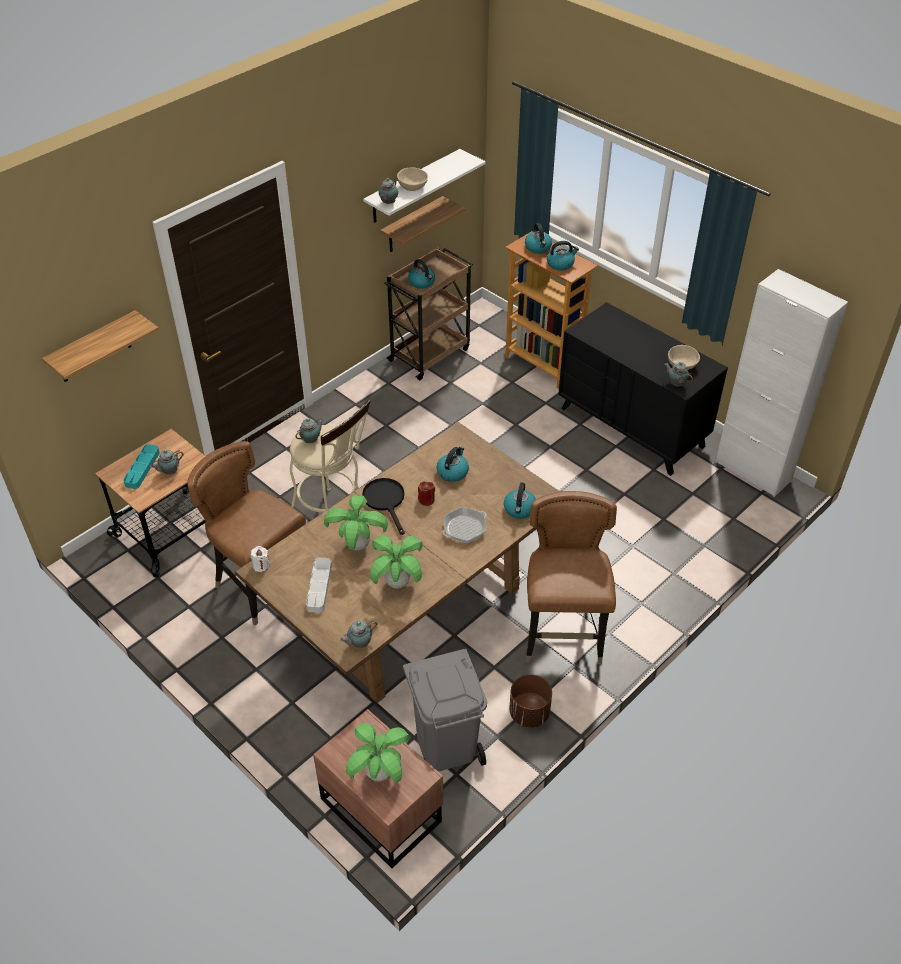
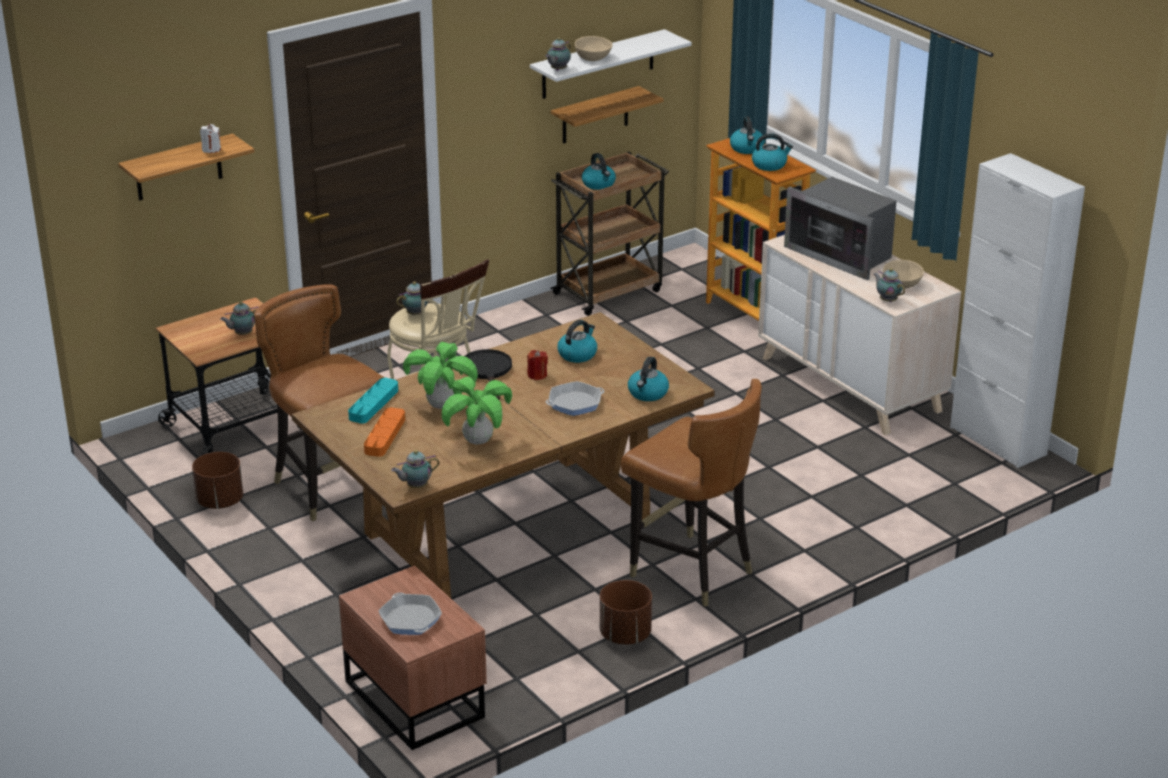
camera: 10 degrees right, 15 degrees down
(142, 468) = (211, 328): turquoise tray -> turquoise tray (373, 404)
(175, 614) = (219, 501): none -> brown planter
(261, 565) = (323, 412): white candle -> white candle (211, 149)
(319, 587) = (385, 436): grey tray -> orange tray
(379, 774) = (410, 619): potted plant -> frying pan
(447, 747) = (513, 654): grey trash can -> none
(562, 637) = (691, 571): brown chair -> brown chair turned 120 degrees clockwise
(627, 338) = (842, 254): none -> microwave
(632, 427) = (851, 384): black dresser -> beige dresser

